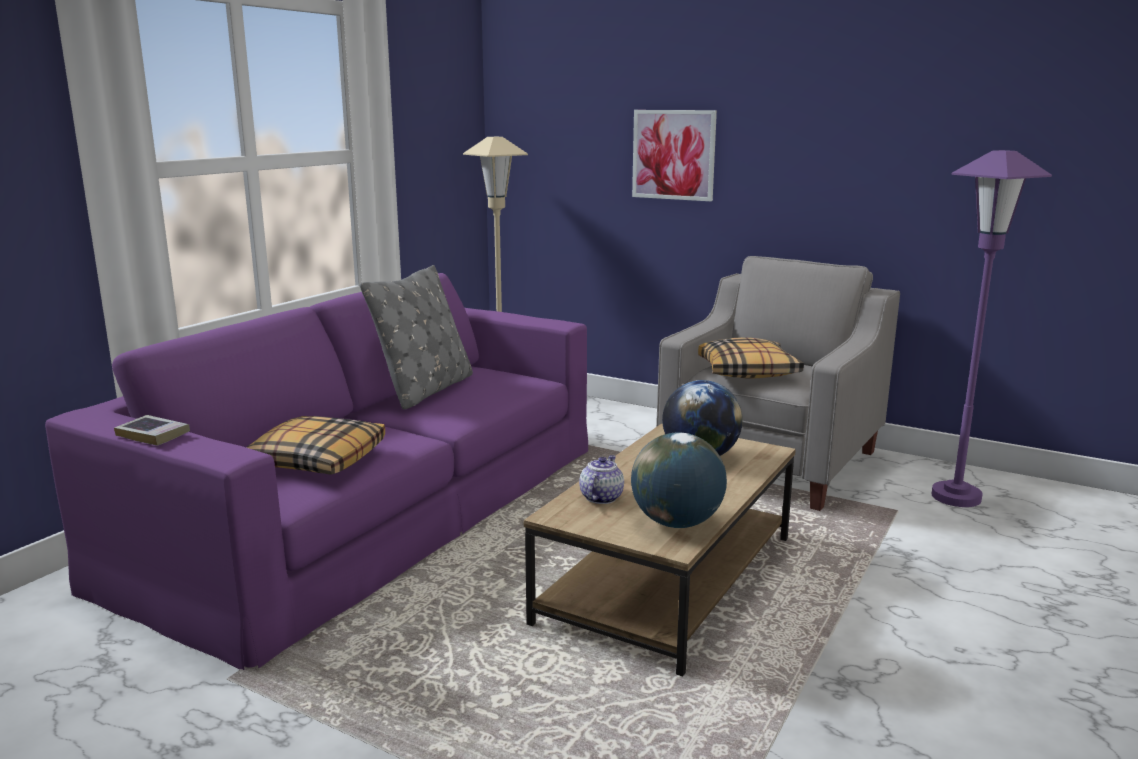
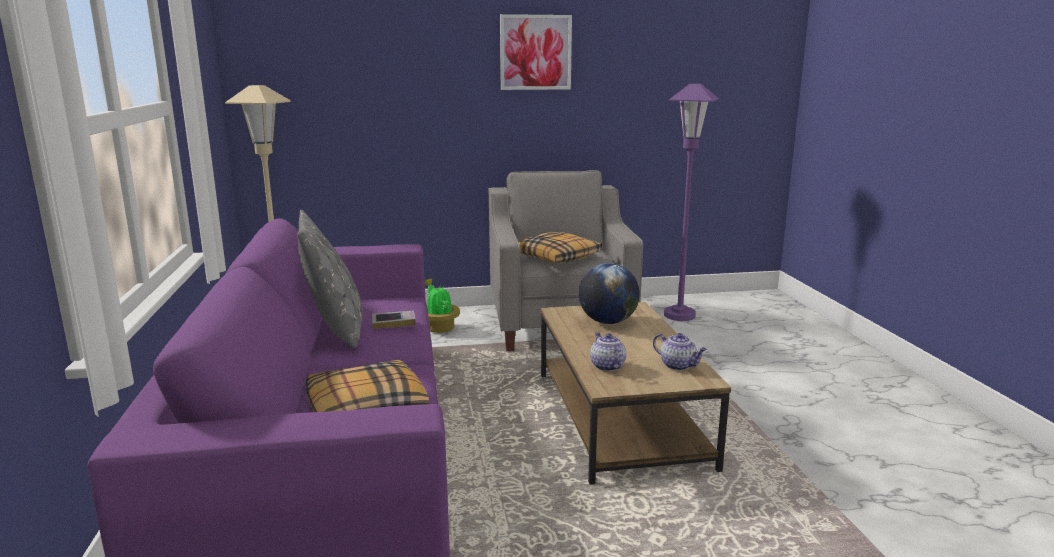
camera: 40 degrees left, 0 degrees up
(153, 435) = (284, 426): book -> book (394, 323)
(637, 431) = (439, 328): none -> potted plant
(673, 155) = (425, 96): picture -> picture (535, 52)
(677, 523) = (678, 366): globe -> teapot

